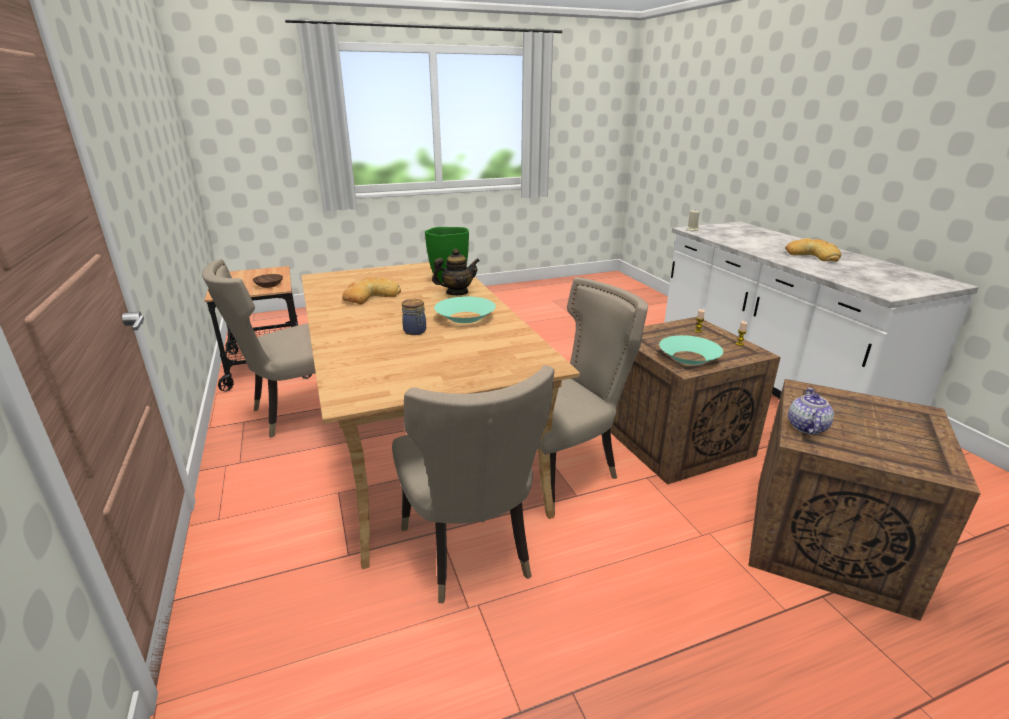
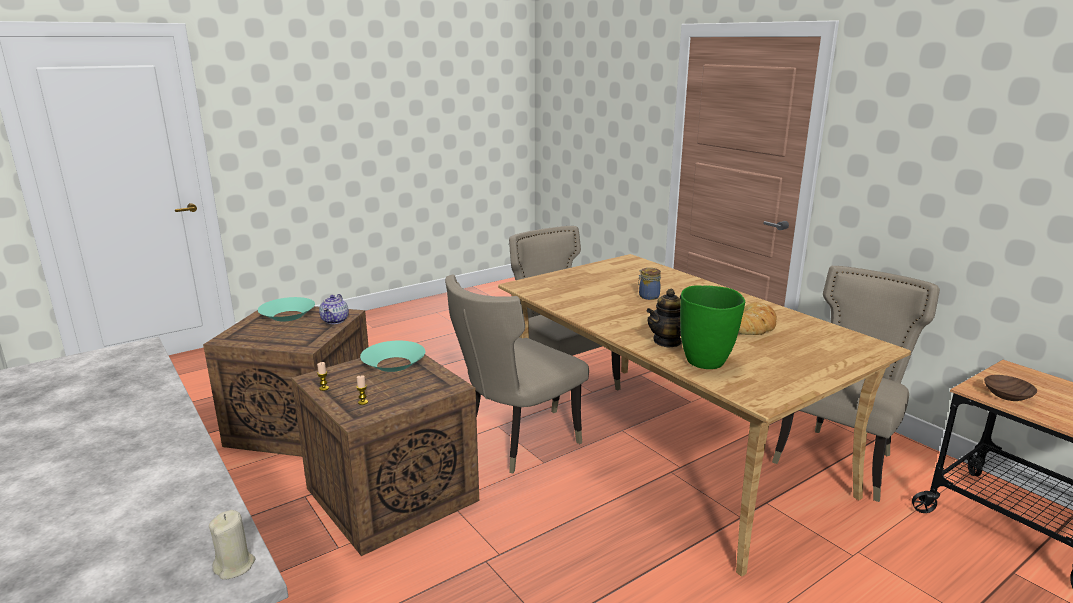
camera: 165 degrees right, 5 degrees down
(465, 317) = (622, 313): turquoise bowl -> turquoise bowl (288, 316)
(812, 255) = (85, 439): bread -> none

